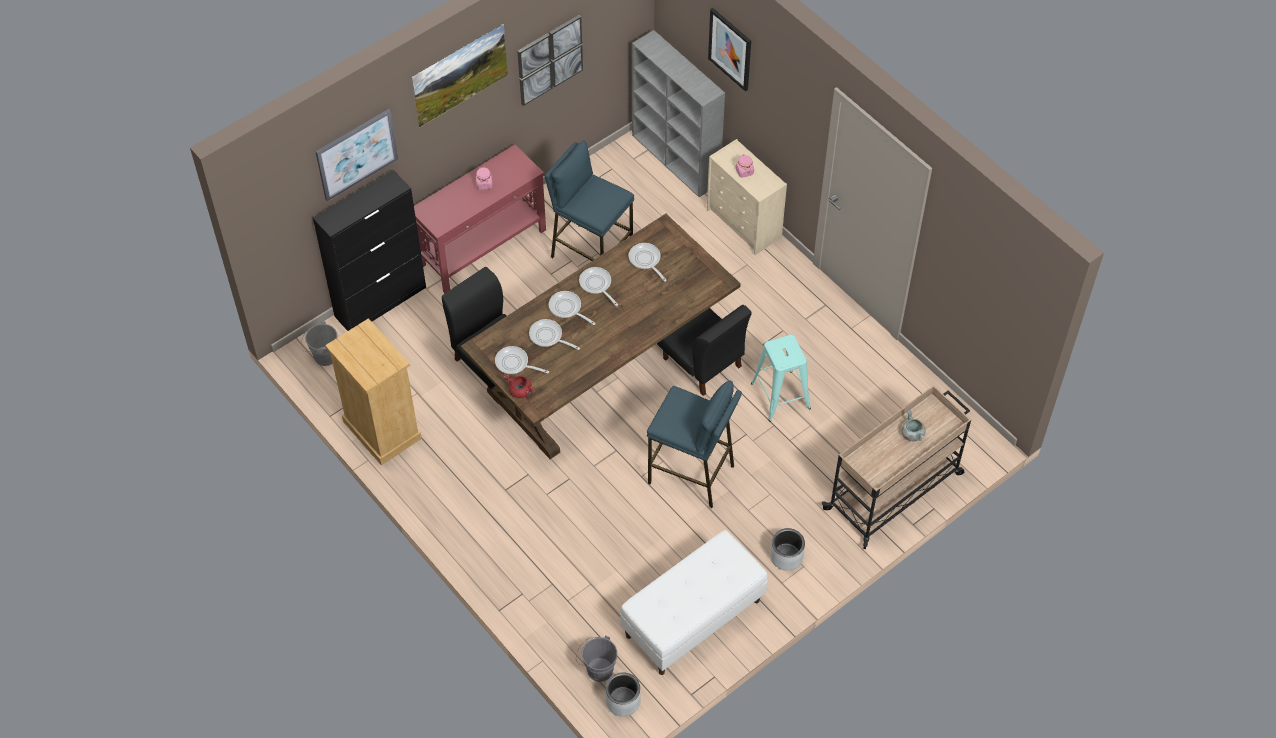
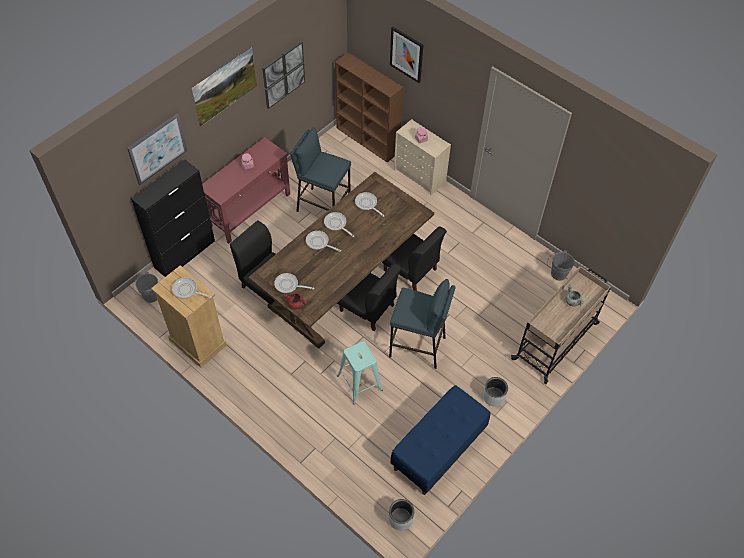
camera: 10 degrees left, 0 degrees up
(548, 337) = (309, 263): frying pan -> frying pan (187, 290)
(597, 669) = (378, 496): grey bucket -> grey bucket (556, 273)
(629, 411) = (367, 308): none -> black chair
(676, 160) = (368, 140): grey bookcase -> brown bookcase
(693, 619) = (438, 450): white bench -> blue bench
(780, 395) = (466, 285): turquoise stool -> turquoise stool (359, 383)

